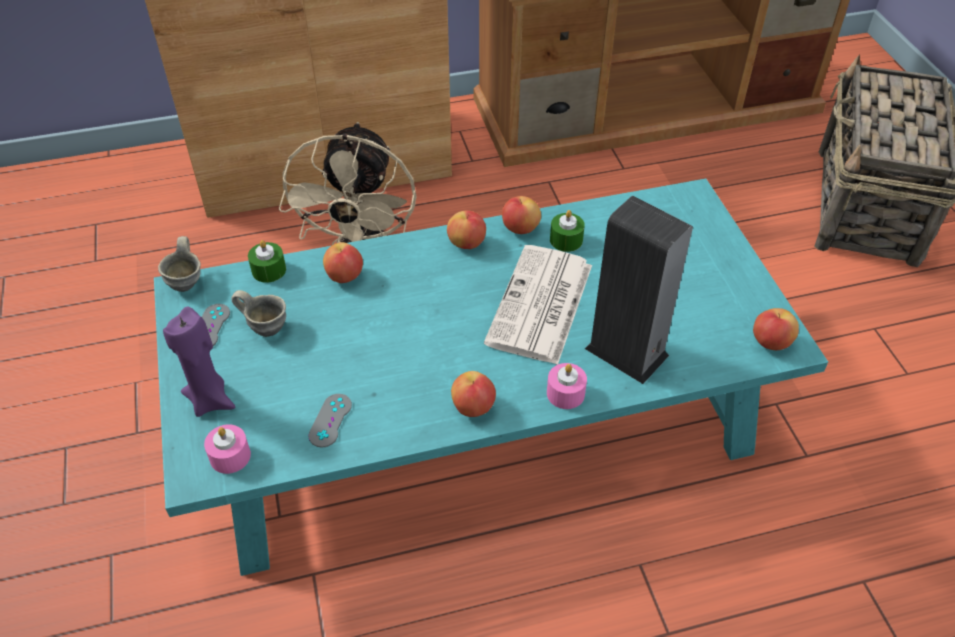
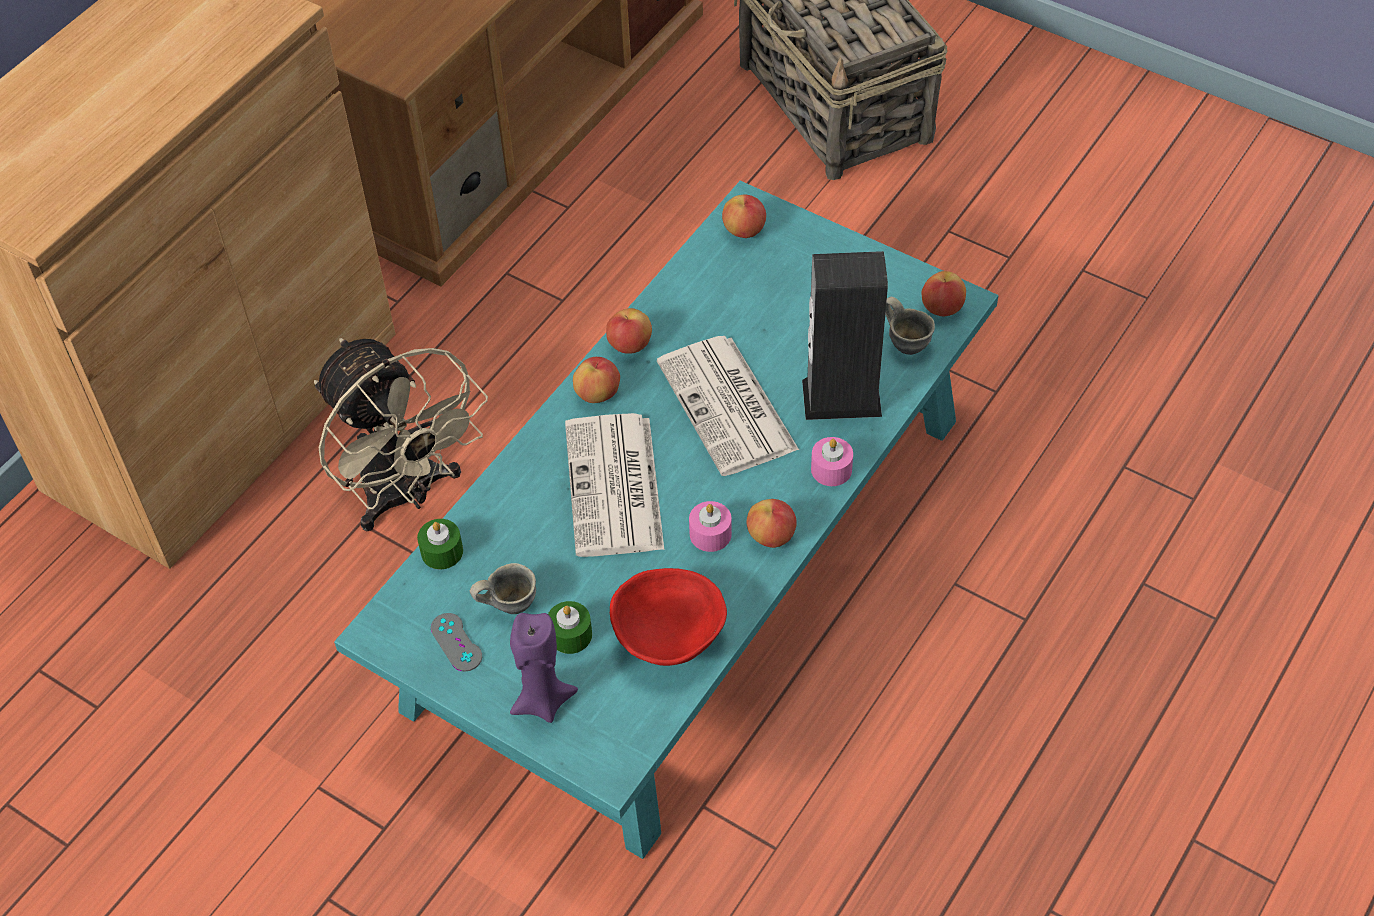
camera: 40 degrees left, 5 degrees up
(188, 282) = (377, 620): grey mug -> grey mug (907, 342)
(230, 456) = (621, 730): pink candle -> pink candle (710, 534)
(330, 420) = (668, 637): grey game controller -> red bowl
(345, 276) = (522, 505): apple -> apple (744, 230)
(410, 305) = (615, 488): none -> newspaper
(566, 240) = (683, 328): green candle -> green candle (570, 635)

